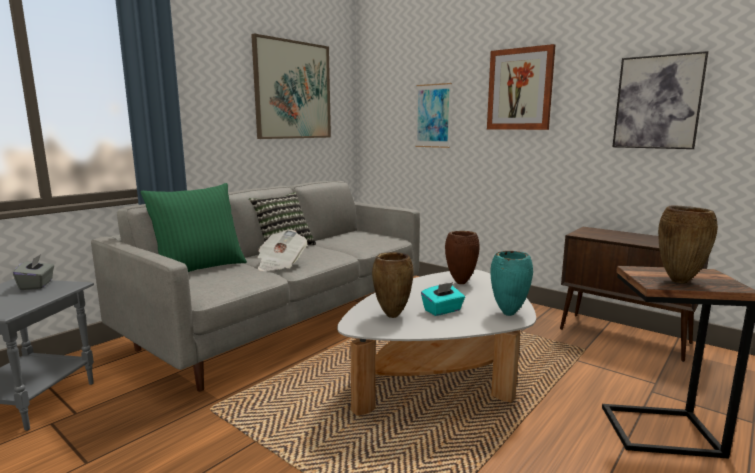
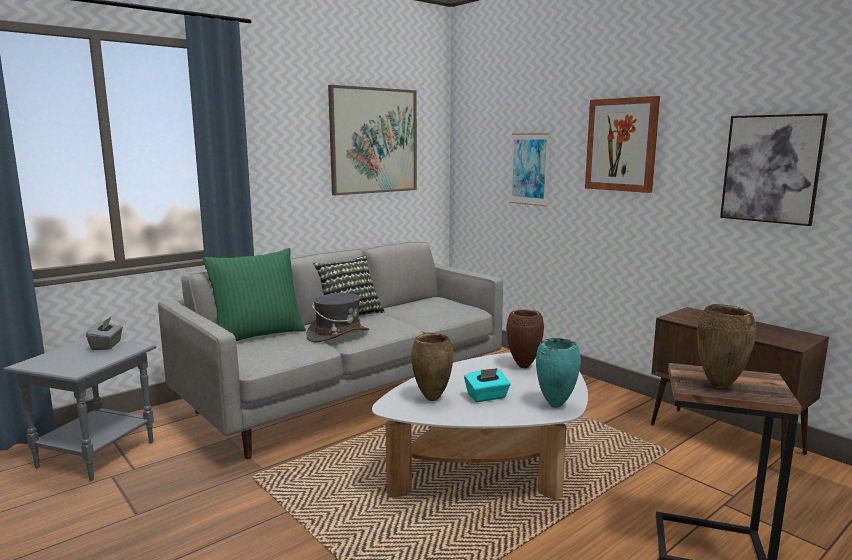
camera: 10 degrees right, 0 degrees up
(280, 264) = (338, 335): newspaper -> grey hat

